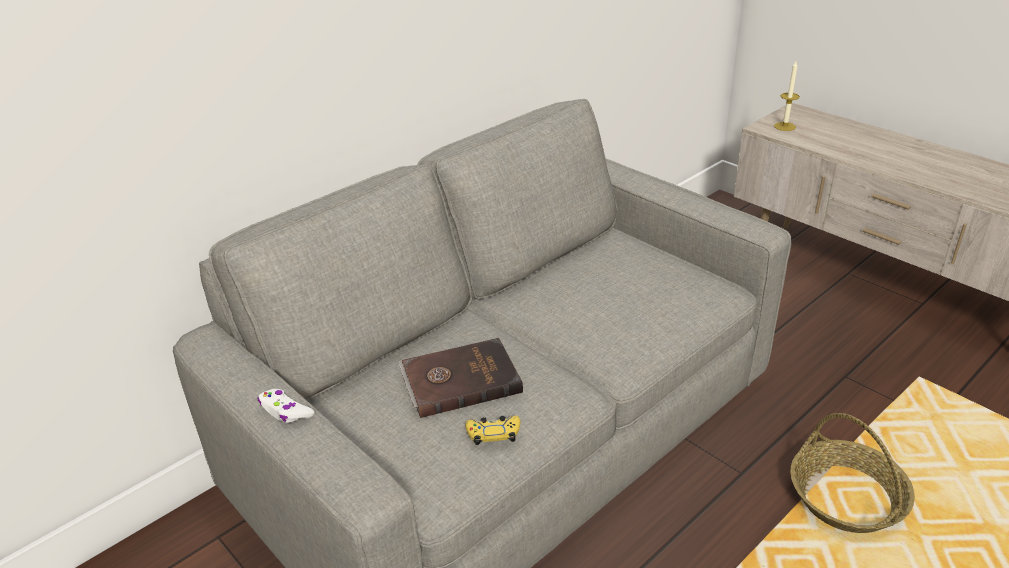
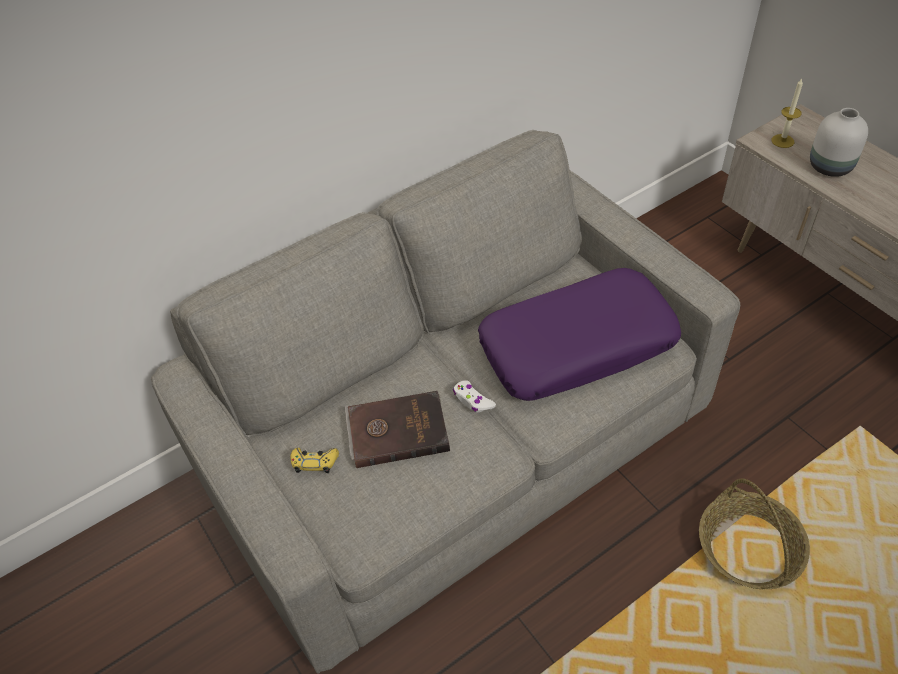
camera: 10 degrees right, 15 degrees up
(285, 411) = (237, 465): white game controller -> white game controller (473, 400)
(493, 434) = (416, 493): yellow game controller -> yellow game controller (315, 462)
(635, 294) = (577, 346): none -> purple pillow
(834, 140) = (830, 166): none -> white vase

